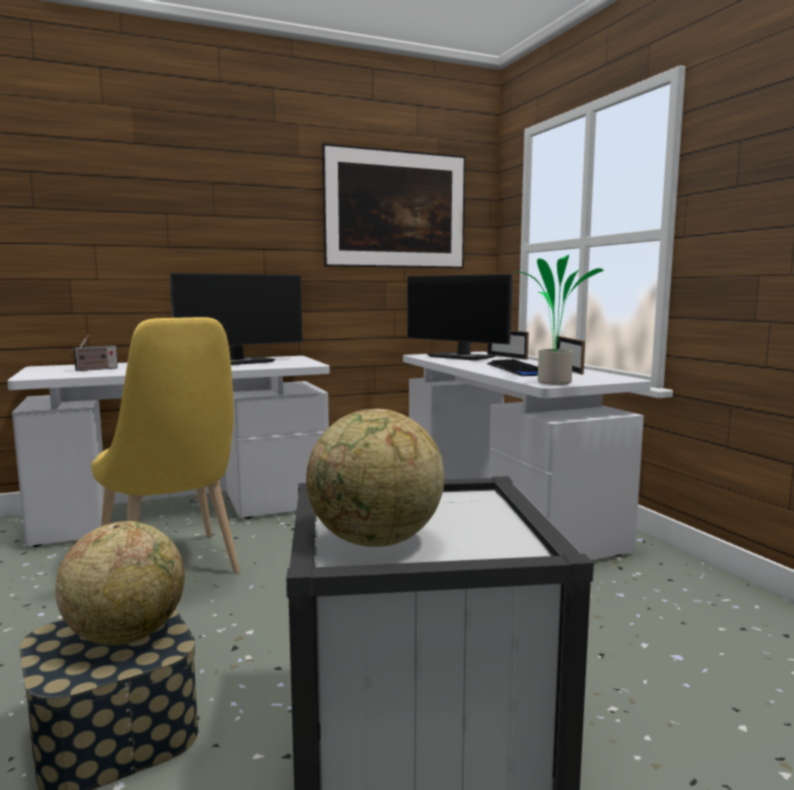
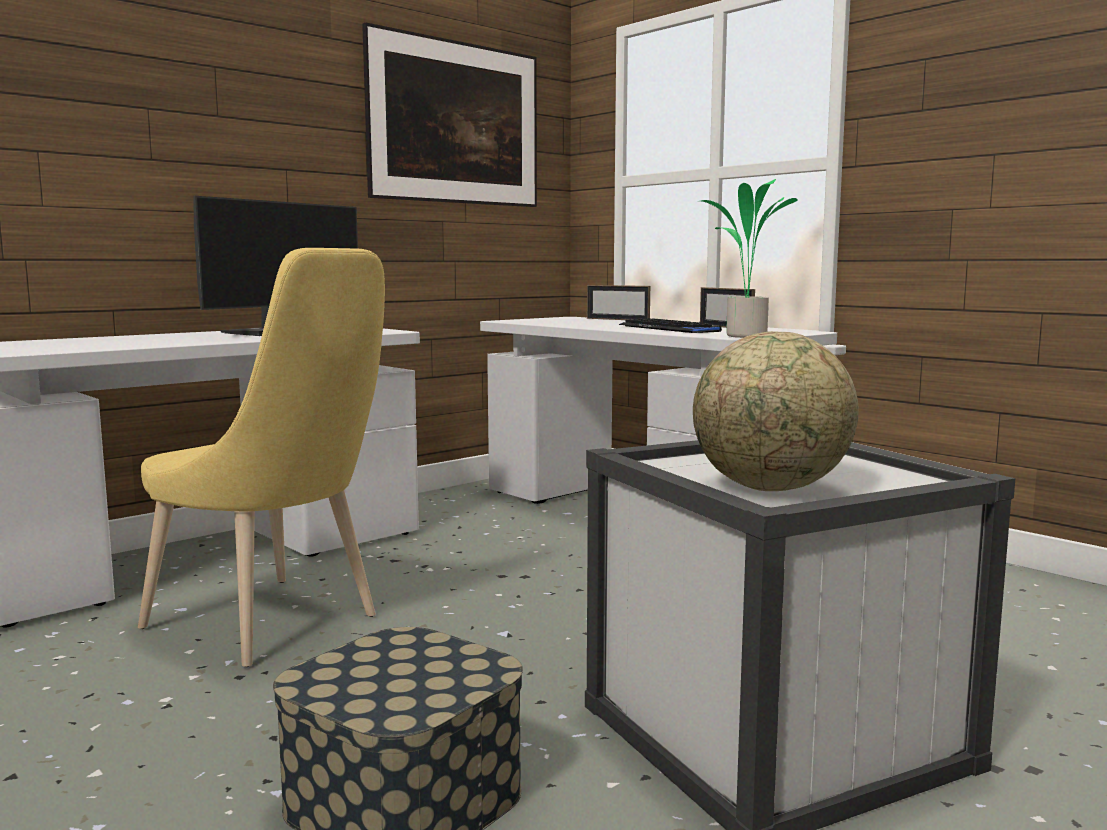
camera: 20 degrees left, 0 degrees up
(94, 369) = (76, 344): radio -> none
(126, 635) = (416, 664): globe -> none
(462, 357) = (565, 321): monitor -> none

